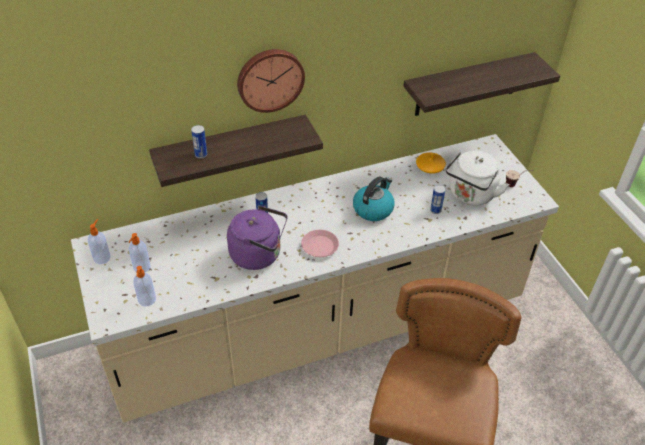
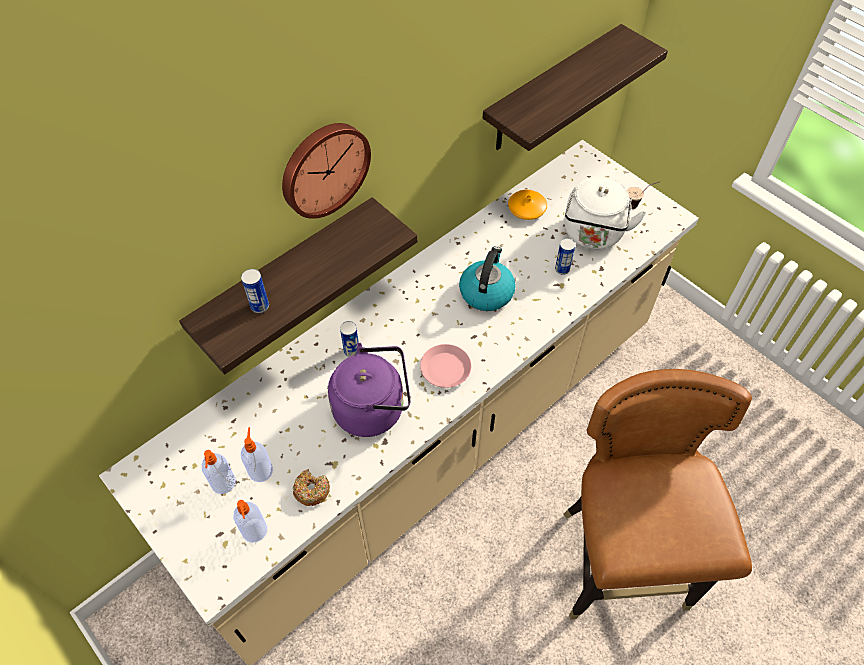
camera: 20 degrees left, 10 degrees up
(102, 257) = (159, 488): soap dispenser -> soap dispenser (260, 470)
(194, 289) = (311, 490): none -> donut

